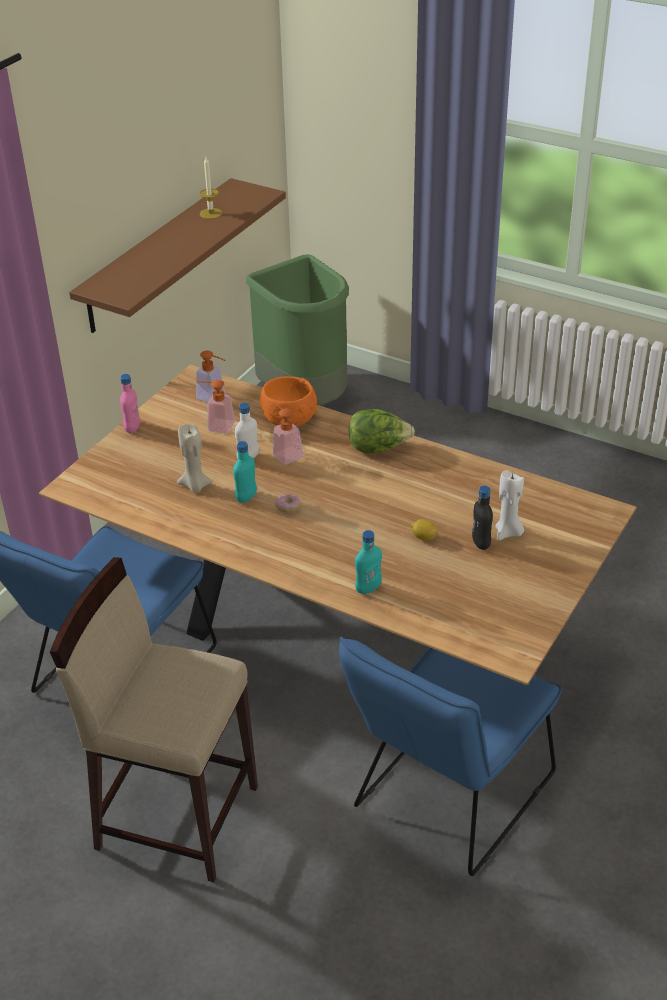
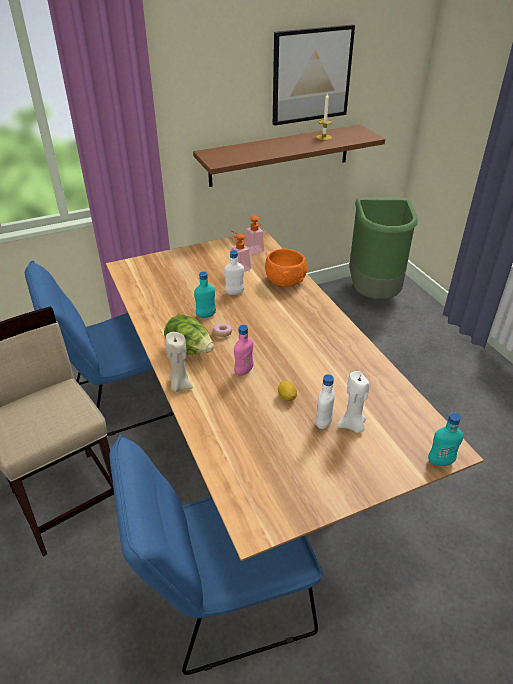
camera: 35 degrees right, 0 degrees up
(132, 428) = (192, 250): pink bottle -> pink bottle (243, 371)
(174, 138) = (311, 75): none -> picture
(195, 486) = (186, 295): beige candle -> beige candle (179, 385)
(285, 453) = (259, 300): soap dispenser -> none
(368, 588) = (210, 412): turquoise bottle -> turquoise bottle (440, 461)
(378, 448) = (321, 322): lettuce -> lettuce (190, 350)
(481, 543) = (323, 422): black bottle -> white bottle

